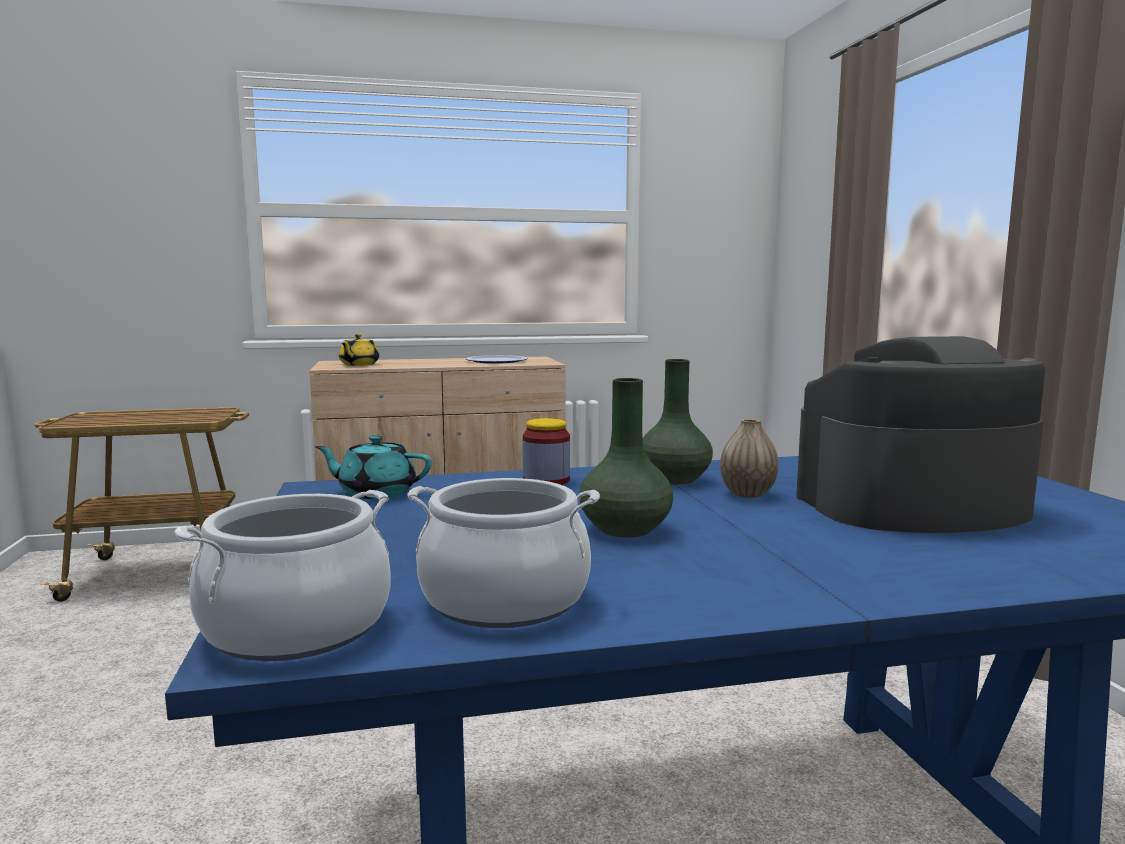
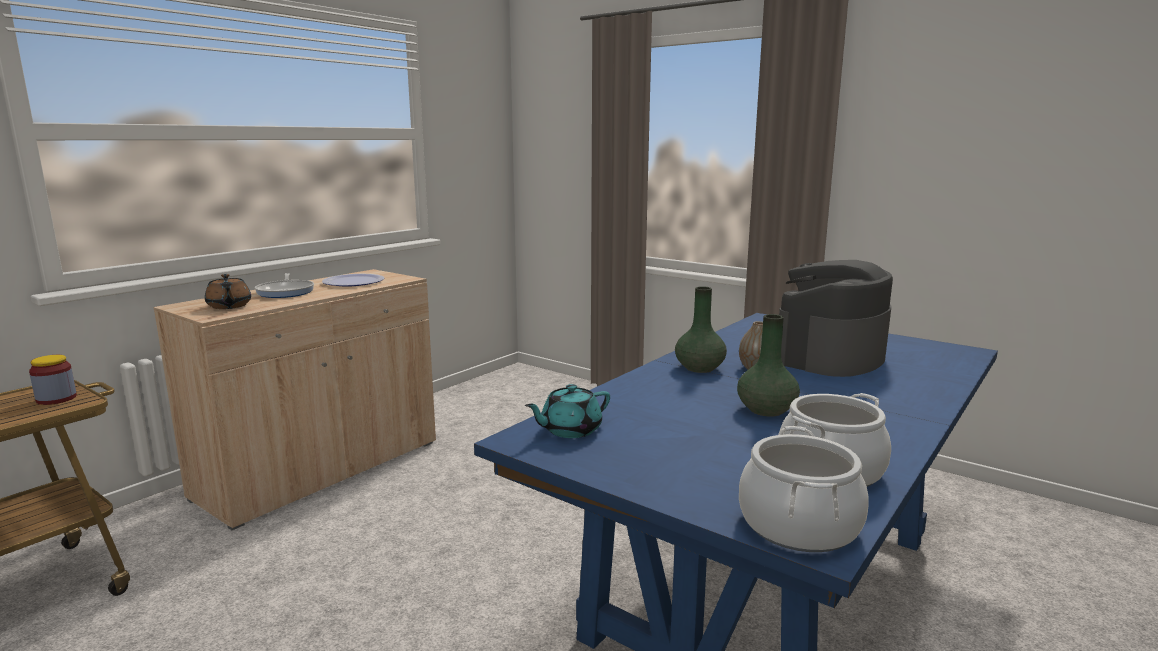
camera: 40 degrees left, 5 degrees up
(358, 364) = (229, 306): yellow teapot -> brown teapot
(426, 361) = (286, 292): none -> frying pan
(546, 480) = (639, 388): jar -> jar (56, 399)

